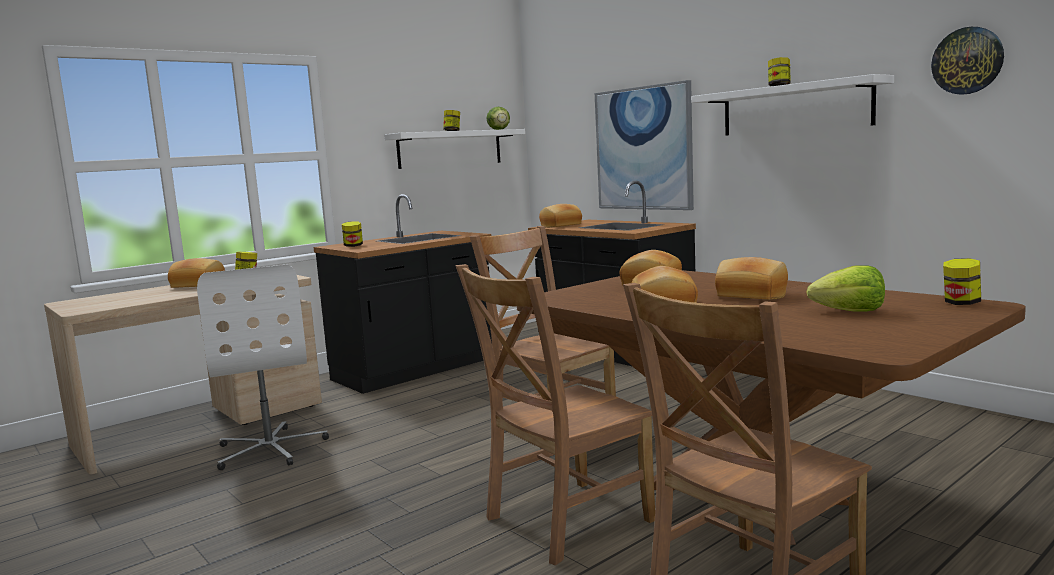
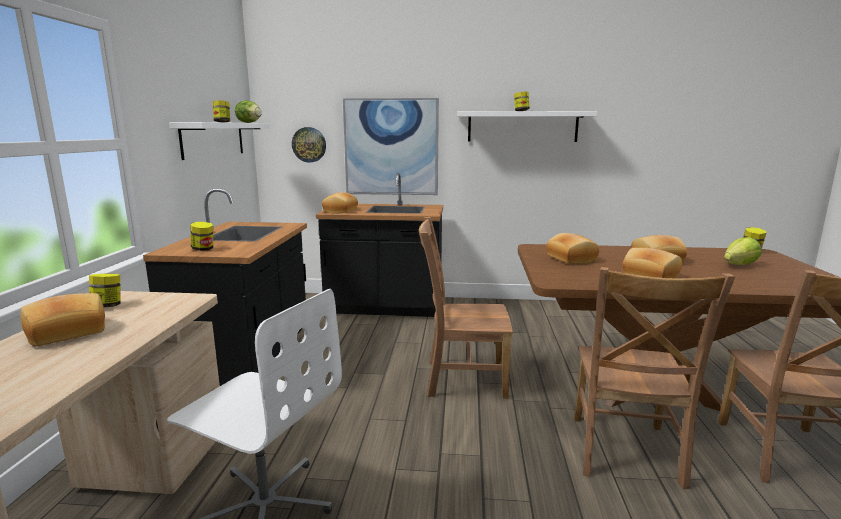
camera: 45 degrees left, 5 degrees up
(967, 61) = (632, 108): wall clock -> wall clock (309, 144)

